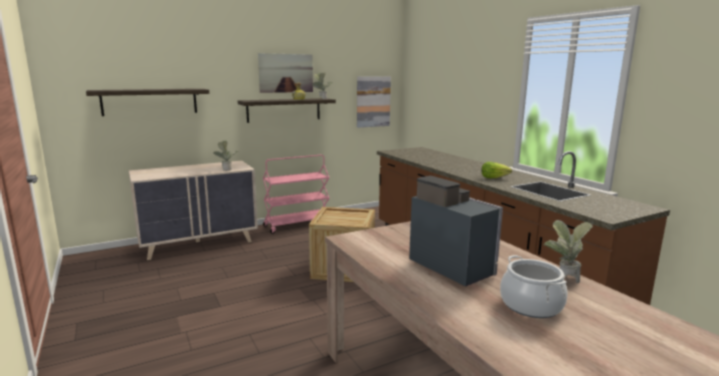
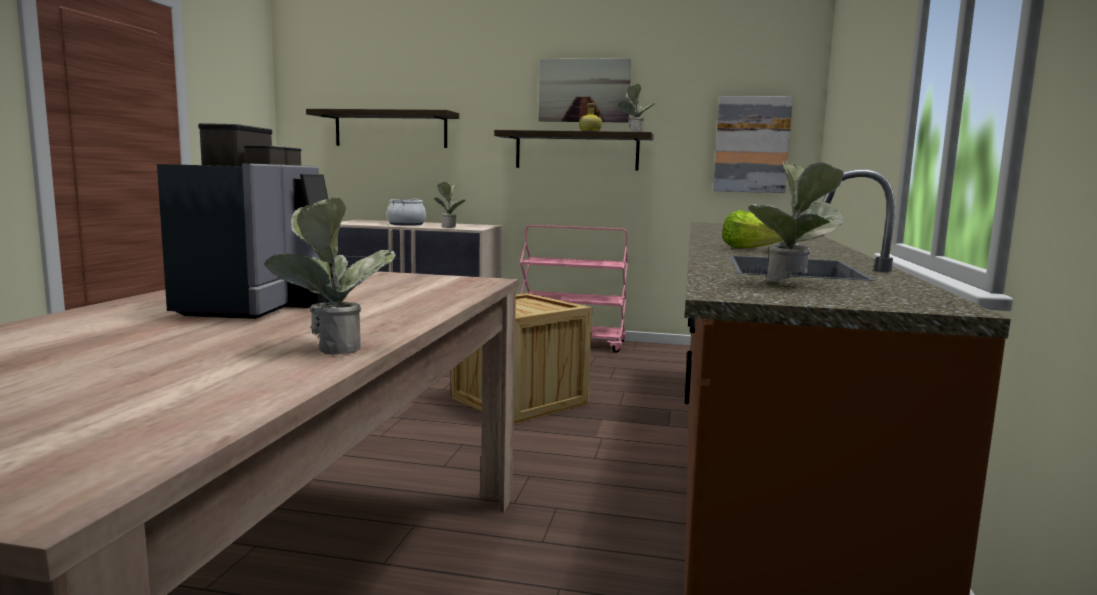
camera: 40 degrees right, 5 degrees down
(531, 305) = (148, 346): cooking pot -> cooking pot (406, 224)
(591, 204) = (793, 284): none -> potted plant

